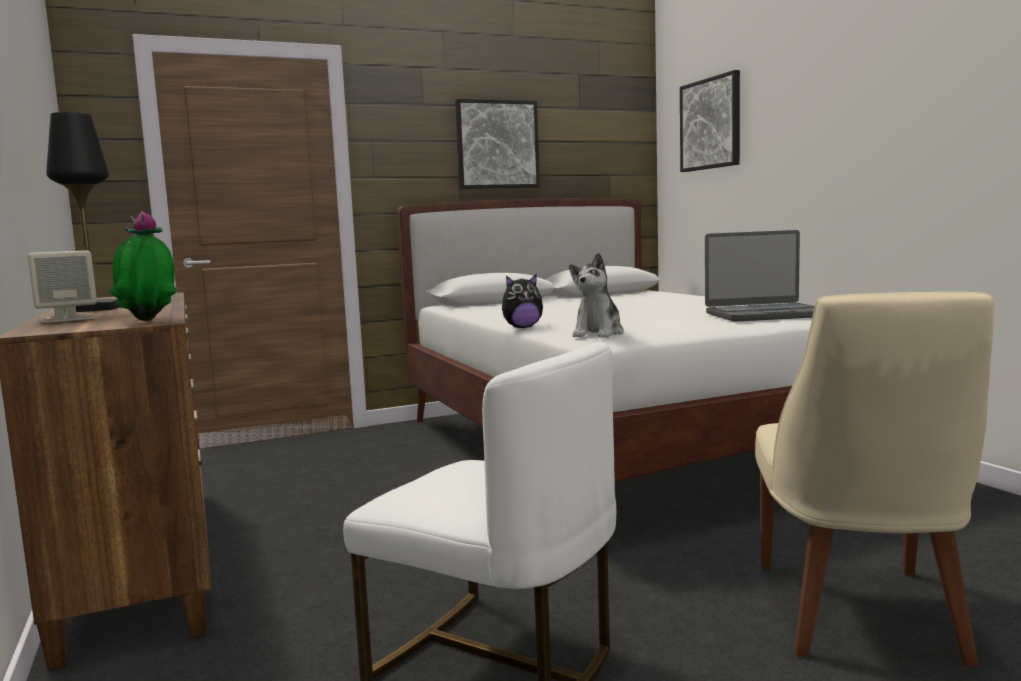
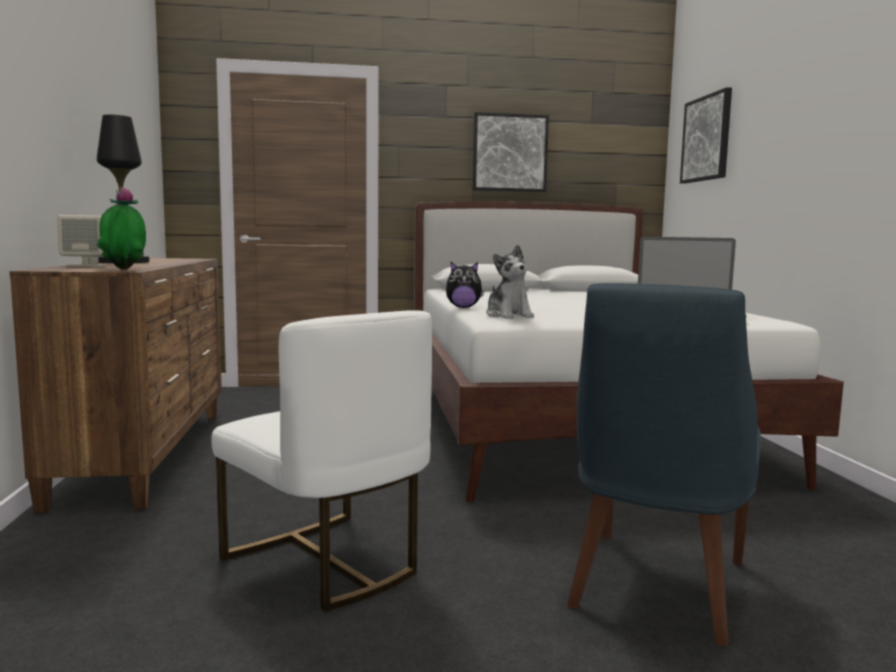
camera: 15 degrees right, 0 degrees up
(598, 333) = (508, 315): plush toy -> plush toy turned 60 degrees counterclockwise
(859, 616) = (655, 587): beige chair -> blue chair

